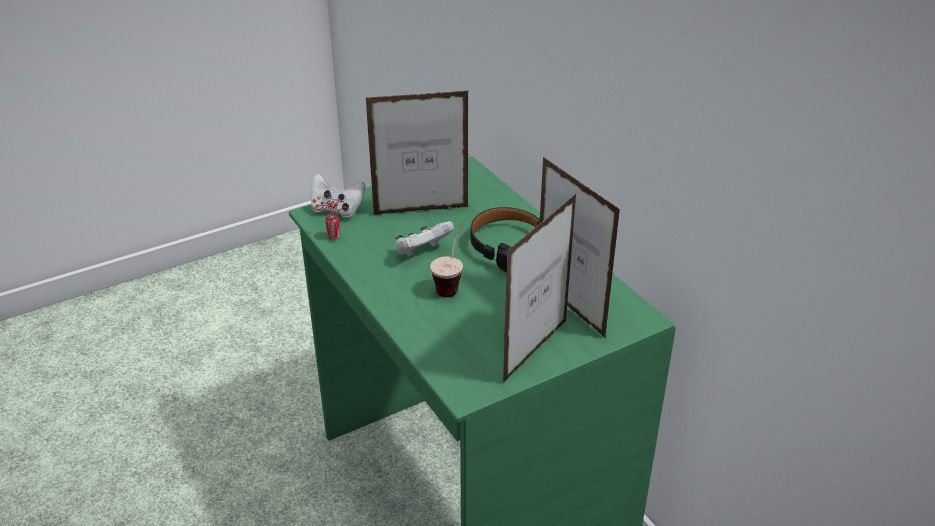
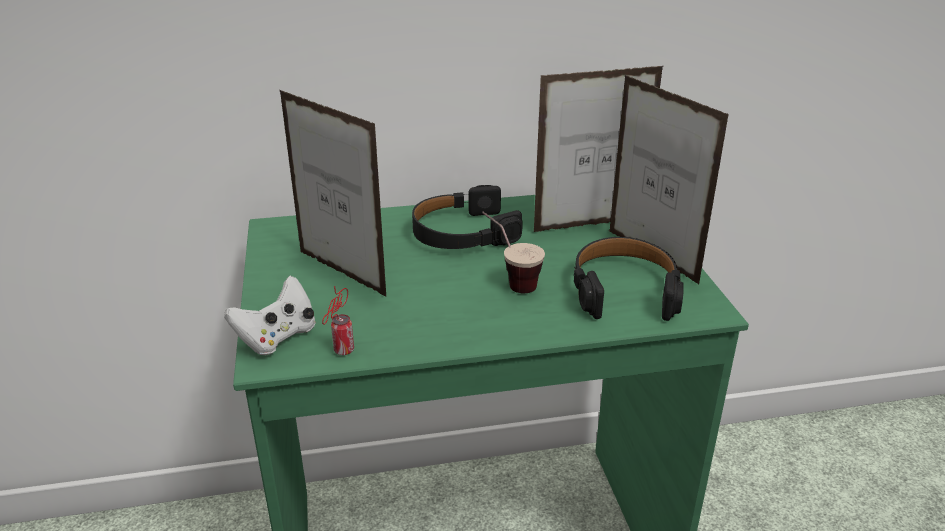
camera: 70 degrees left, 5 degrees down
(421, 211) = (341, 273): picture frame -> picture frame turned 60 degrees counterclockwise
(422, 252) = (432, 288): white game controller -> none
(471, 342) = (624, 289): none -> black headphones

